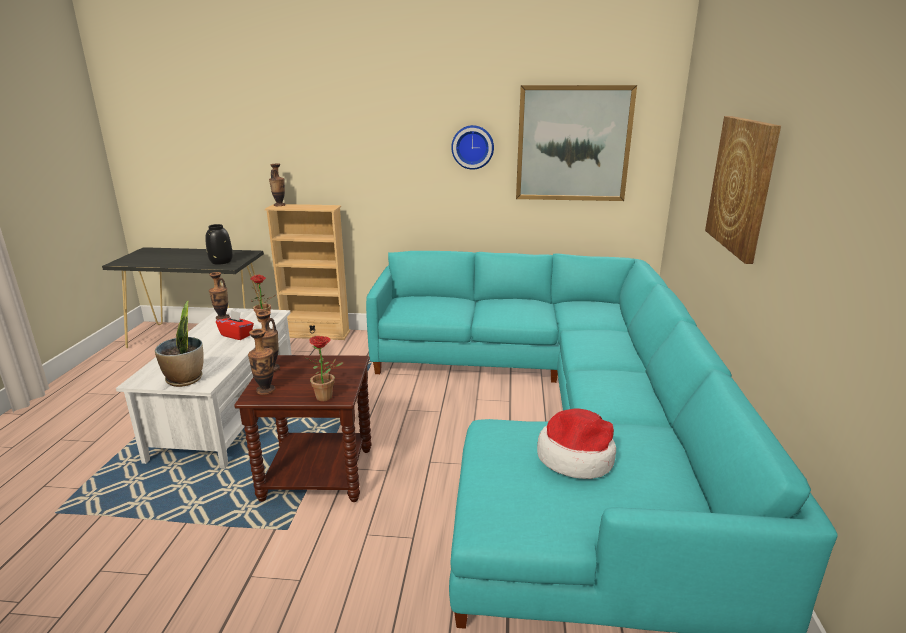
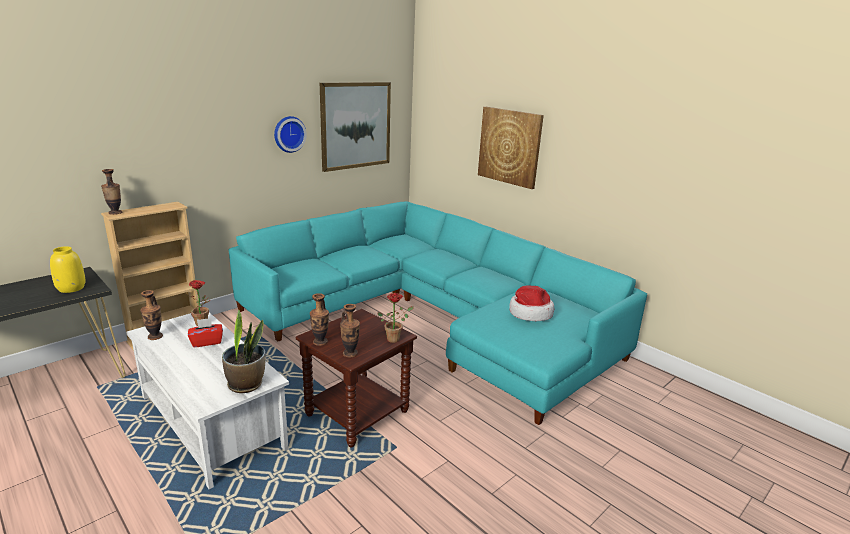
camera: 50 degrees left, 0 degrees up
(221, 261) = (71, 288): black vase -> yellow vase

